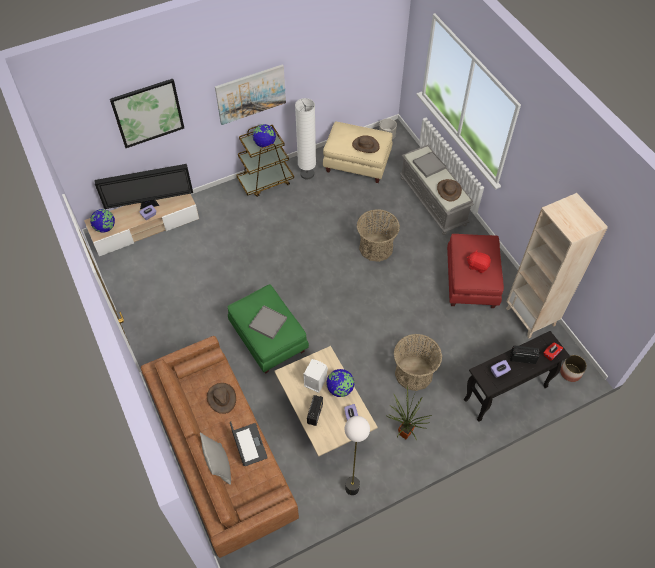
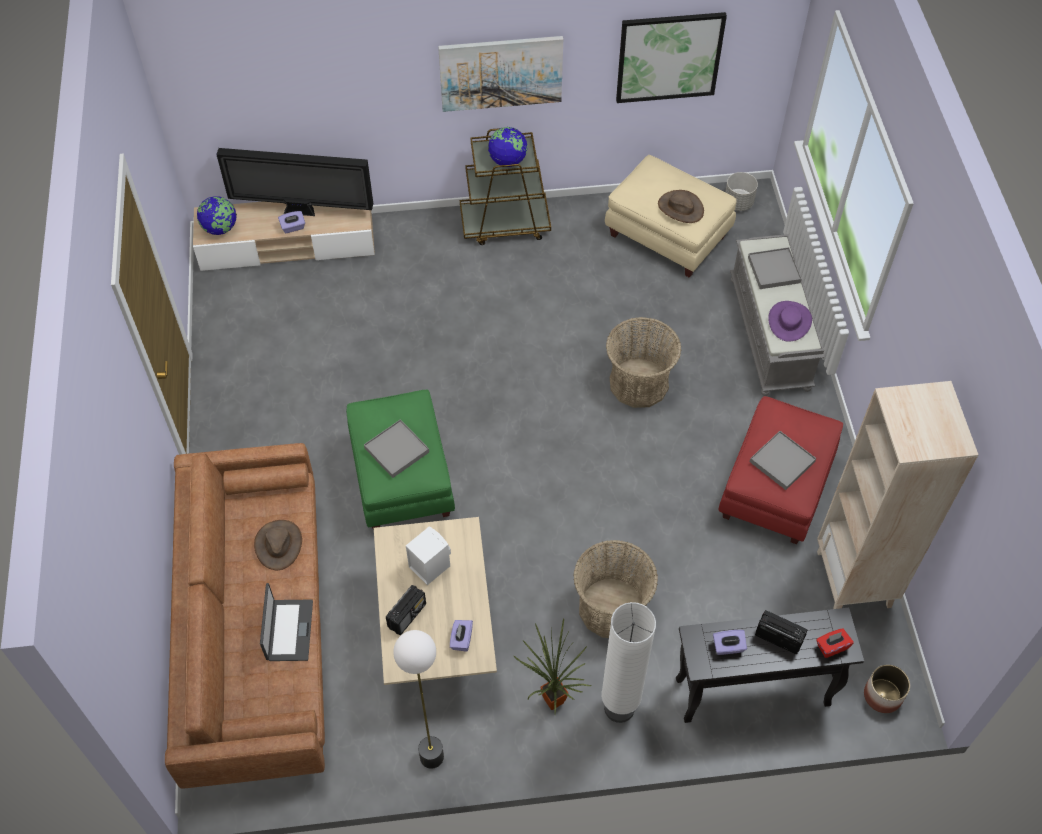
camera: 20 degrees right, 0 degrees up
(148, 113) = (320, 62): picture -> picture (669, 57)
(218, 466) = (230, 647): grey pillow -> none
(307, 174) = (577, 230): white floor lamp -> white floor lamp (619, 708)
(340, 389) = (463, 590): globe -> none
(449, 190) = (789, 321): brown hat -> purple hat
(477, 265) = (782, 462): red plush toy -> grey tray

